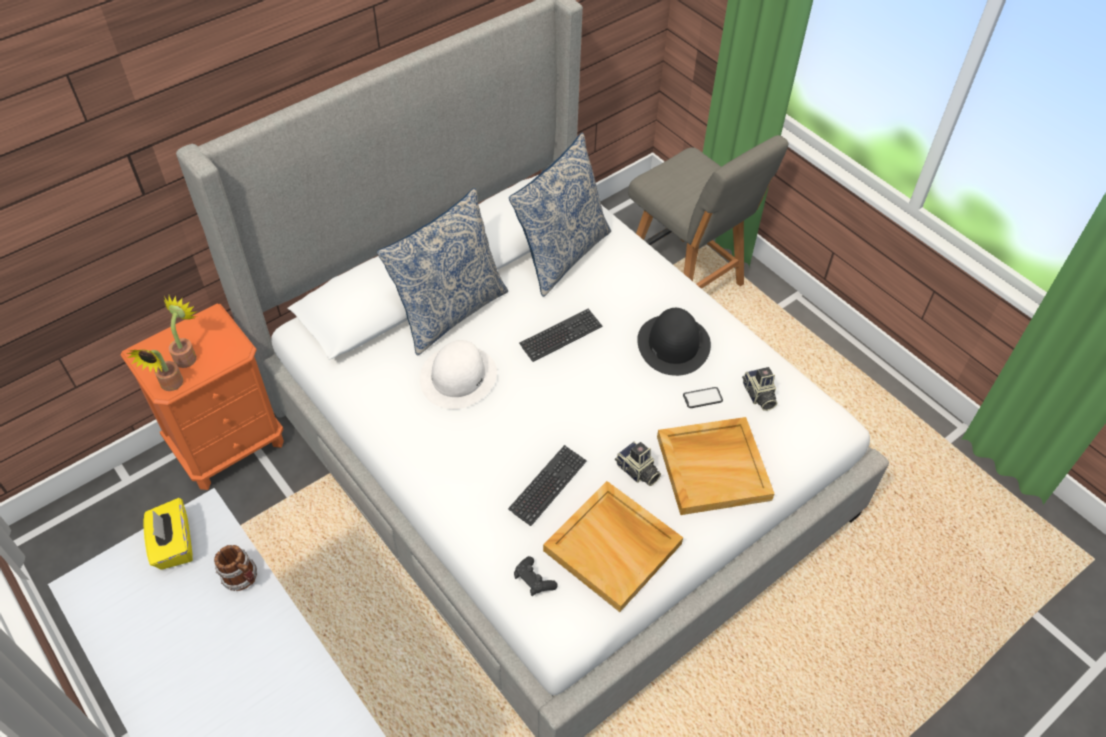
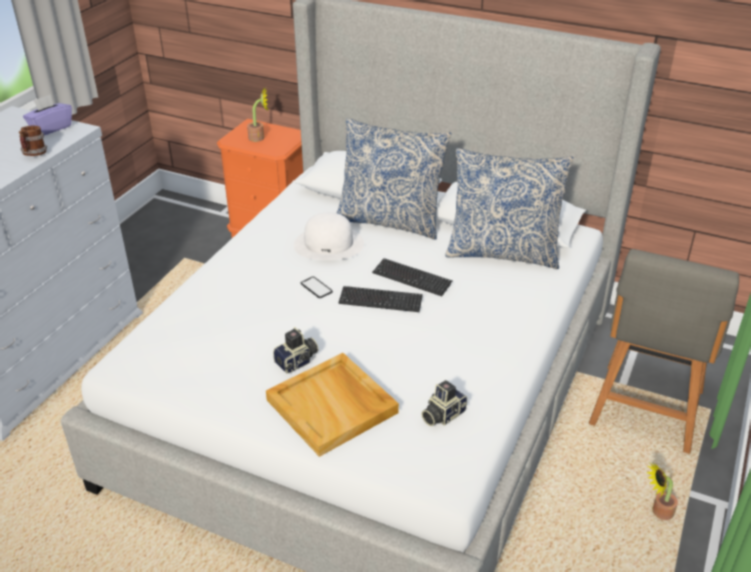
camera: 65 degrees right, 15 degrees down
(169, 386) = (231, 141): potted plant -> potted plant (658, 513)
(173, 545) = (51, 128): yellow tissue box -> purple tissue box
(533, 581) = (157, 337): black game controller -> none
(548, 486) = (250, 316): keyboard -> keyboard (380, 301)
(614, 547) = (209, 368): beige tray -> none
(637, 472) = (297, 362): camera -> camera turned 150 degrees counterclockwise
(673, 344) = (459, 342): black hat -> none
(702, 398) = (410, 378): phone -> phone (316, 288)

